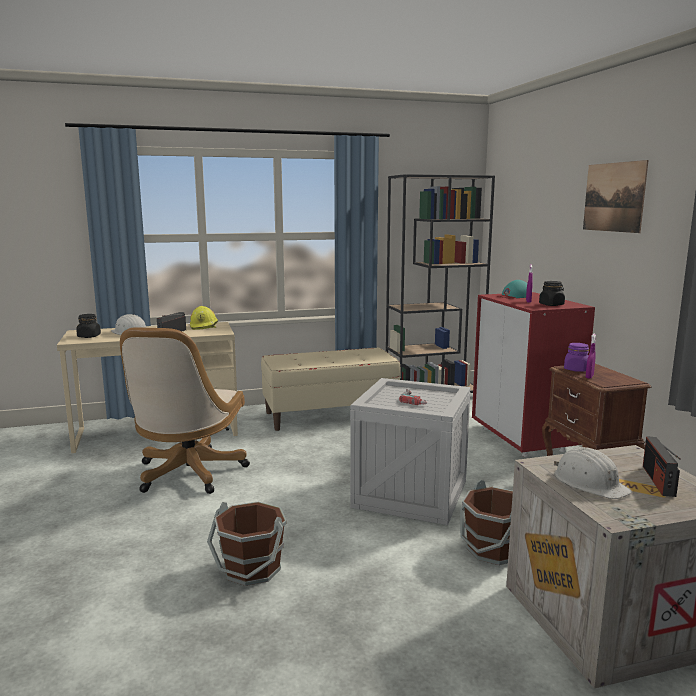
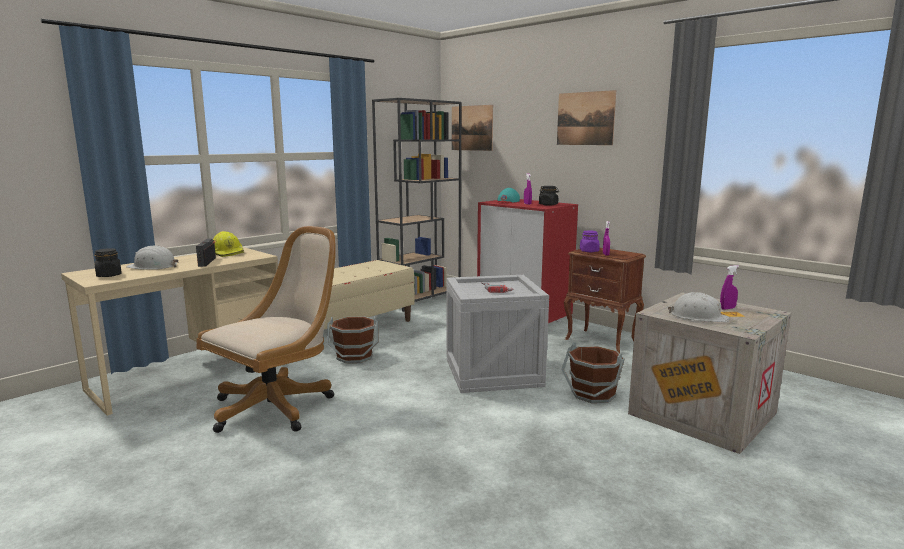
camera: 30 degrees left, 0 degrees up
(188, 475) = (279, 404): office chair -> office chair turned 120 degrees counterclockwise
(251, 569) = (441, 458): brown bucket -> brown bucket (354, 356)
(508, 206) = (472, 128): none -> picture
(658, 480) = (727, 308): radio -> purple spray bottle

